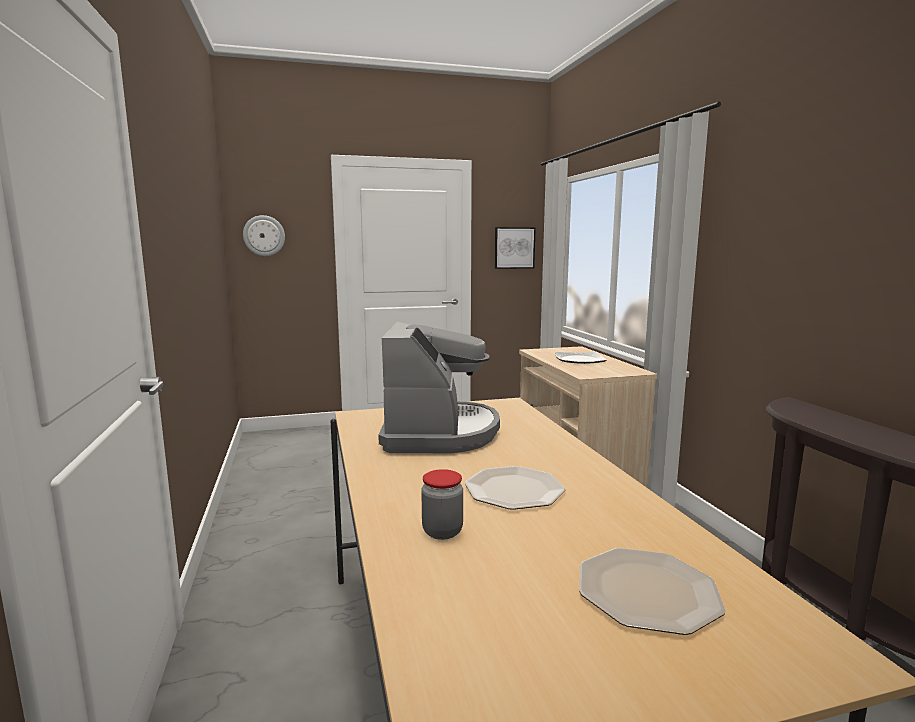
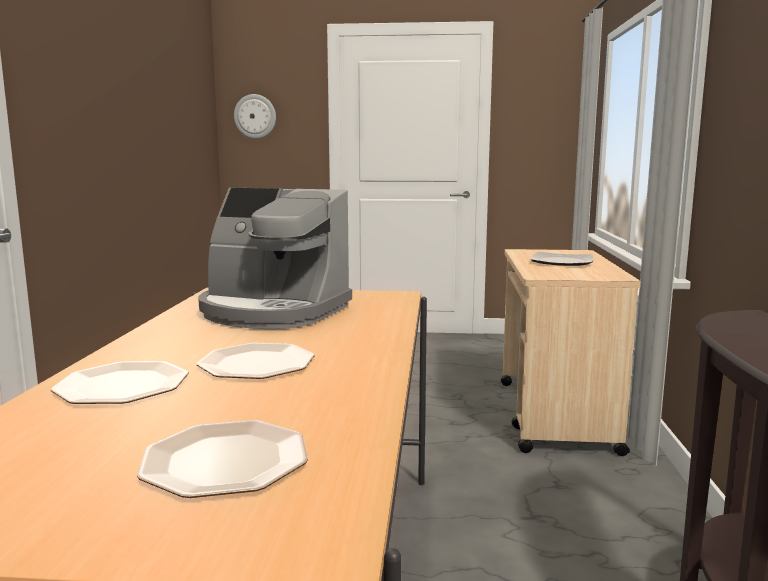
camera: 20 degrees right, 0 degrees up
(438, 433) = (272, 312): coffee machine -> coffee machine turned 90 degrees clockwise
(442, 531) = (124, 385): jar -> plate
(514, 248) = (547, 129): picture -> none

